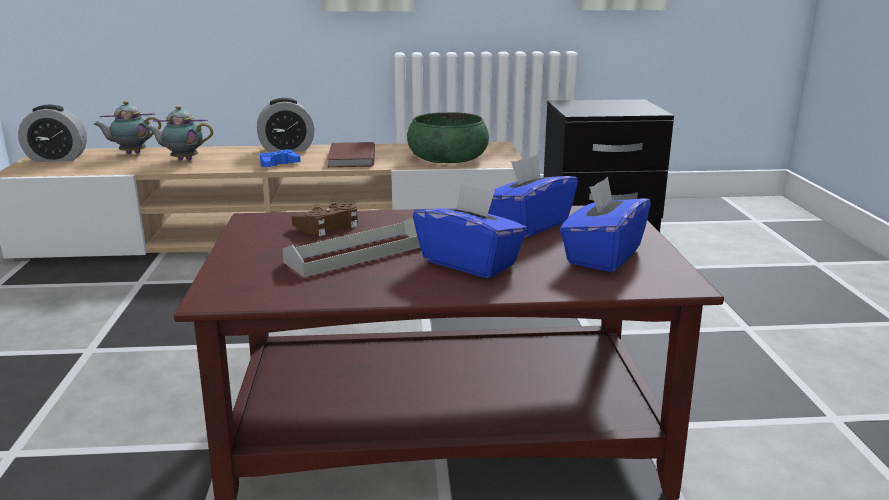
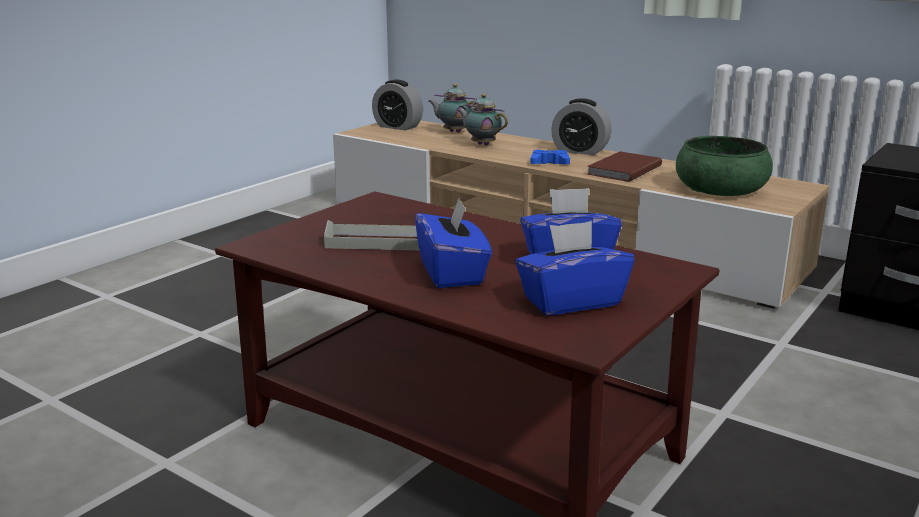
camera: 40 degrees right, 0 degrees up
(328, 226) = (414, 217): brown game controller -> none

